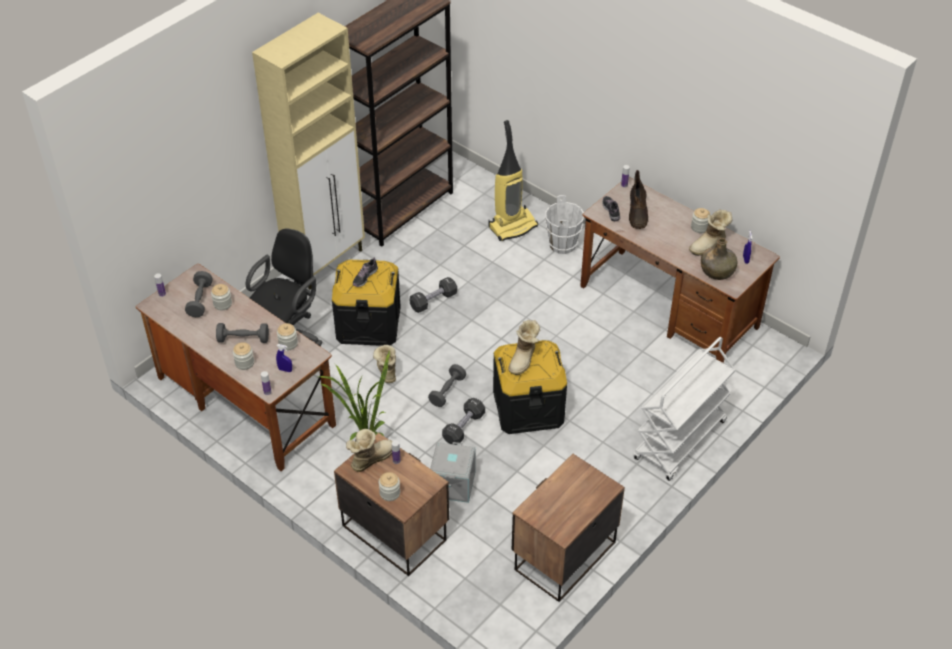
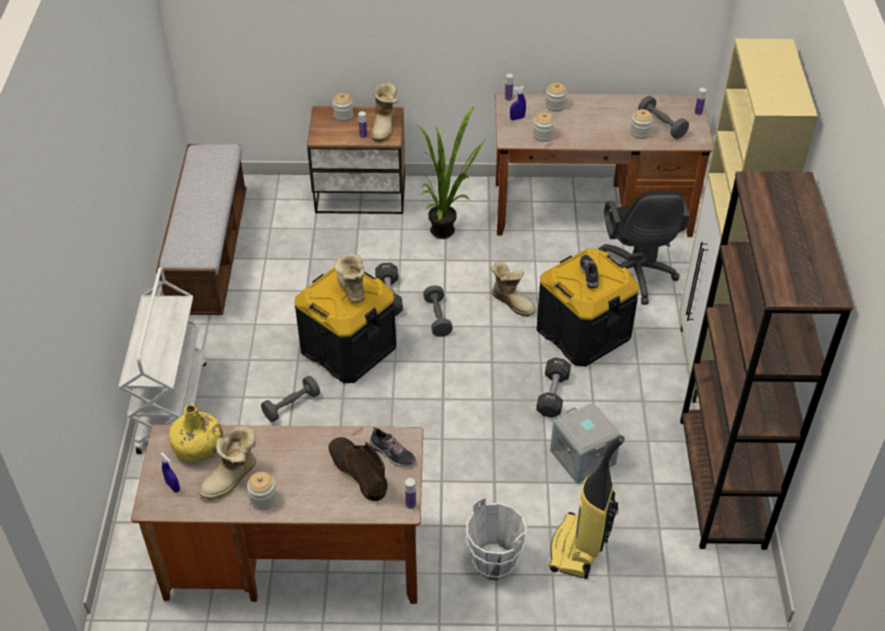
camera: 140 degrees right, 0 degrees up
(243, 339) = (582, 119): grey dumbbell -> grey dumbbell (291, 405)
(452, 483) = (352, 250): grey storage box -> grey storage box (584, 457)
(563, 555) = (210, 253): nightstand -> bench
(709, 245) = (232, 479): boot -> boot turned 150 degrees counterclockwise
(717, 271) = (198, 447): green bottle -> yellow bottle

